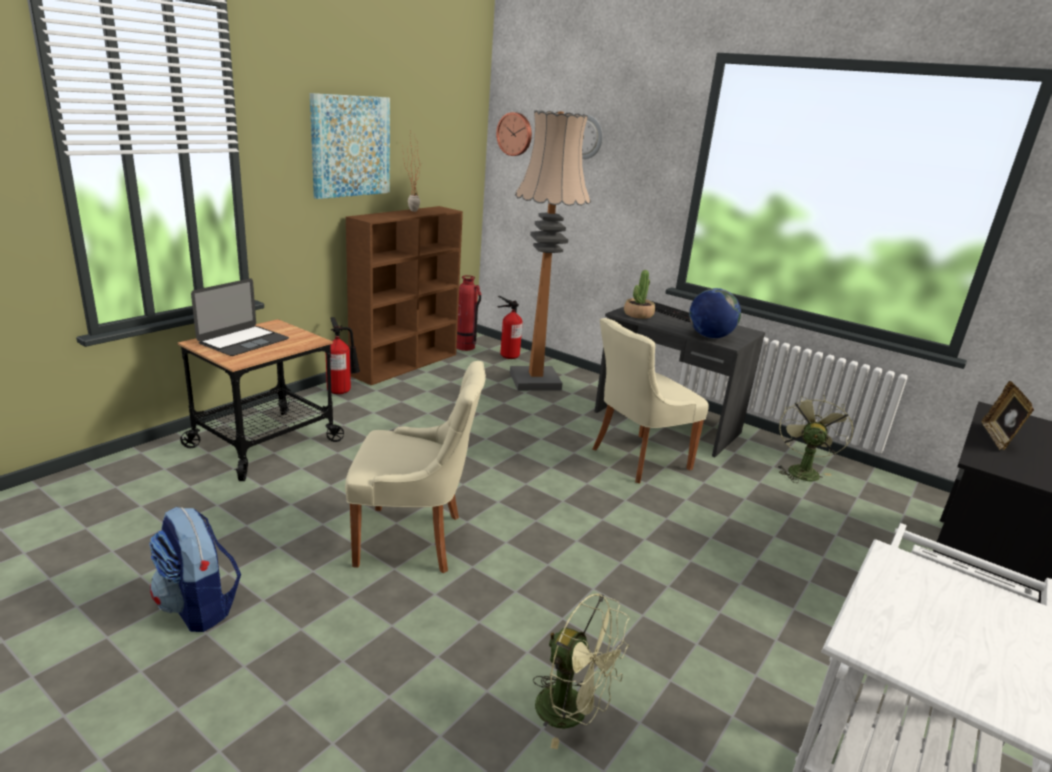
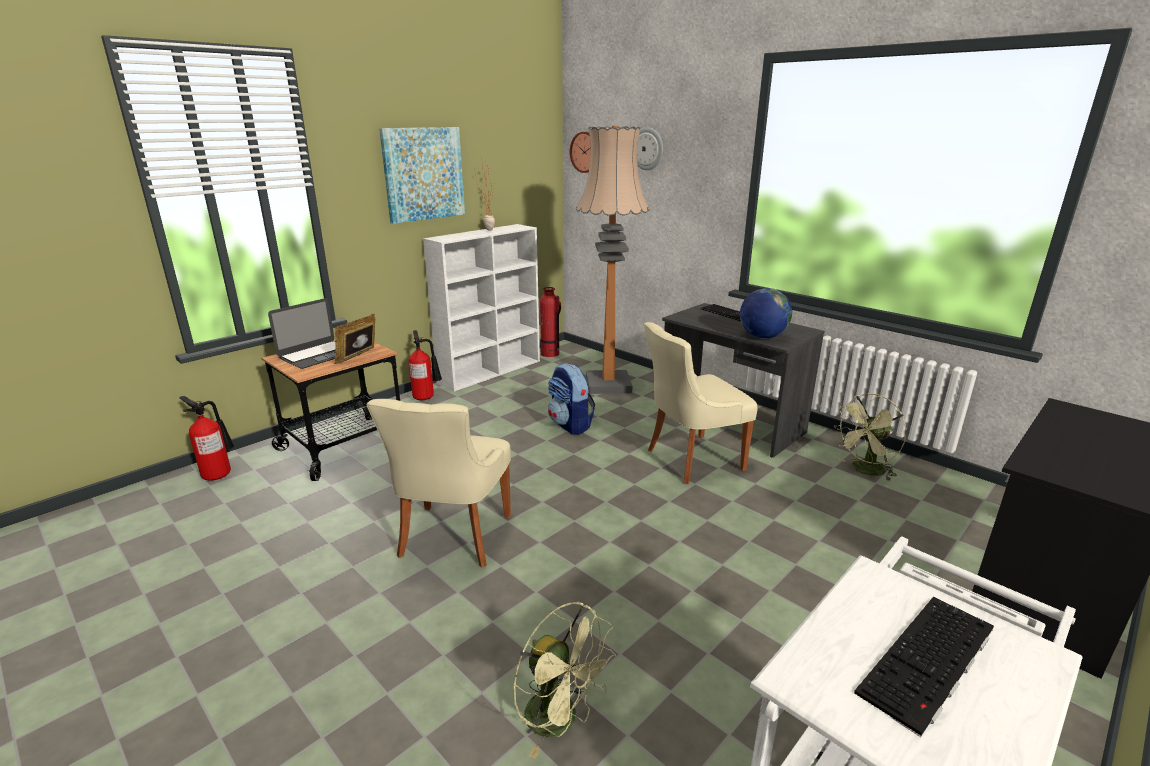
camera: 10 degrees right, 0 degrees up
(199, 607) = (244, 598): backpack -> backpack (570, 425)
(406, 364) = (491, 371): brown bookcase -> white bookcase
(414, 540) = (453, 538): beige chair -> beige chair turned 90 degrees clockwise
(509, 356) = (589, 361): fire extinguisher -> fire extinguisher (219, 474)
(638, 314) = (695, 317): potted plant -> none
(802, 470) = (864, 471): green fan -> green fan turned 150 degrees counterclockwise
(960, 625) = (929, 662): none -> keyboard
(998, 438) = (1060, 439): picture frame -> picture frame (359, 357)

